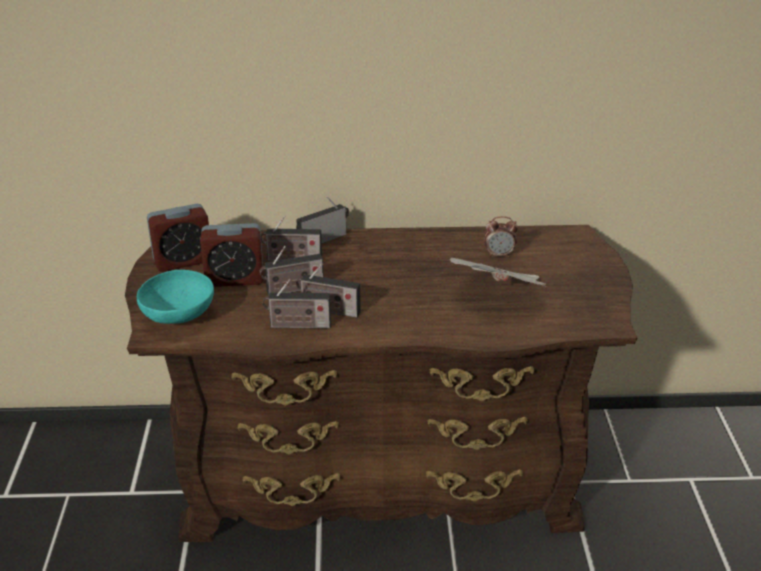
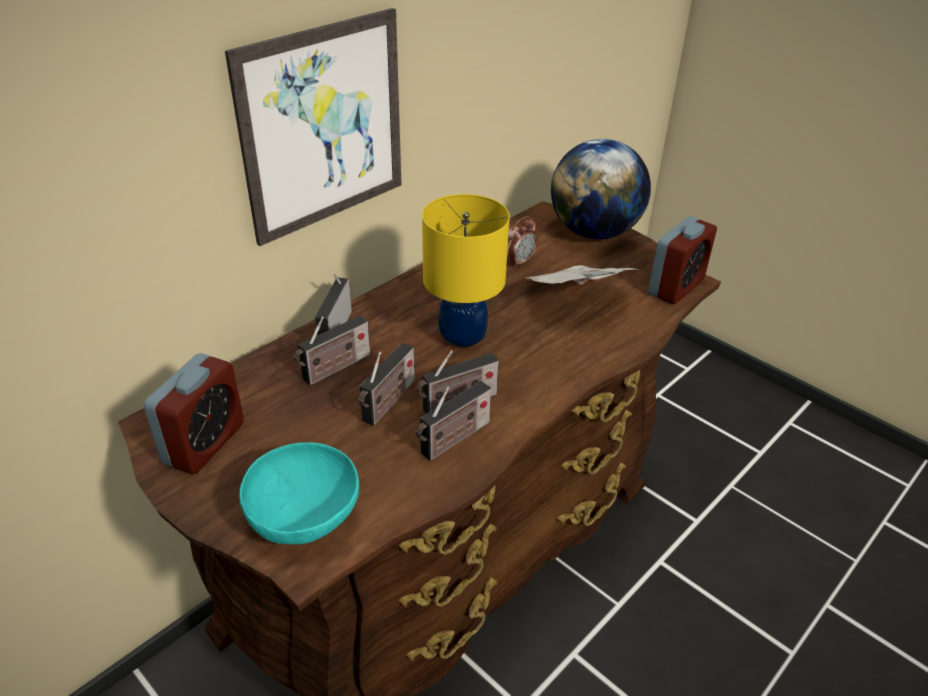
camera: 45 degrees left, 5 degrees up
(234, 279) = (304, 428): alarm clock -> alarm clock (675, 287)
(350, 93) = (324, 126): none -> picture
(387, 280) = (464, 338): none -> yellow table lamp
(591, 261) = (594, 232): none -> globe

